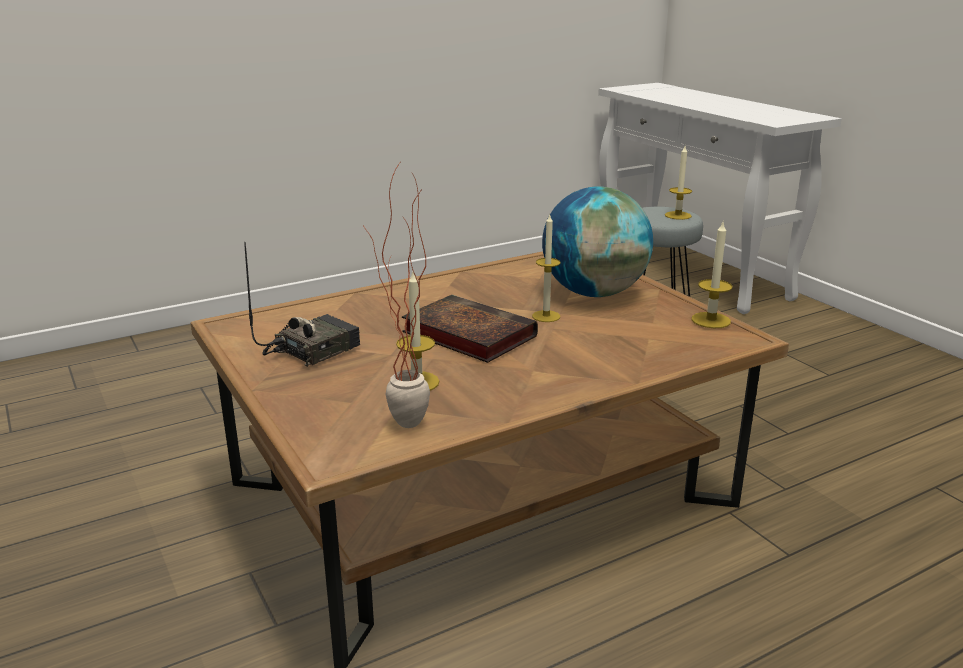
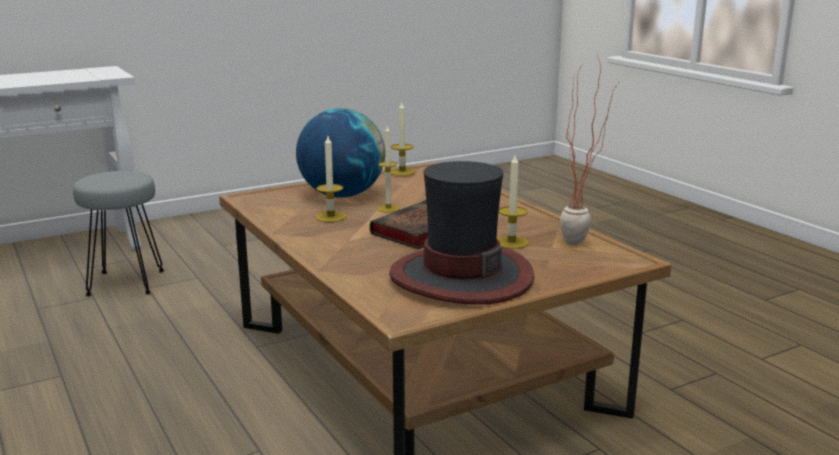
camera: 90 degrees left, 5 degrees down
(311, 349) = (460, 276): radio -> hat
(678, 215) = (121, 174): candle -> candle (330, 217)

